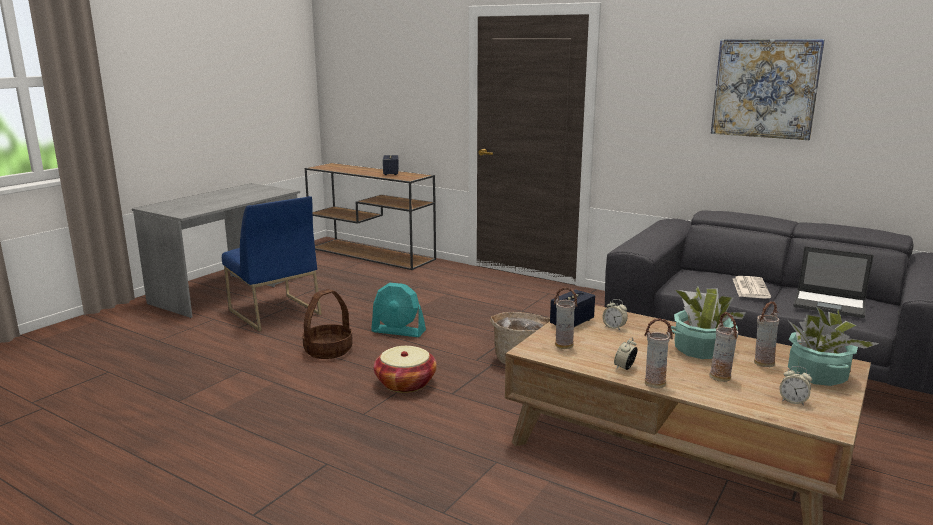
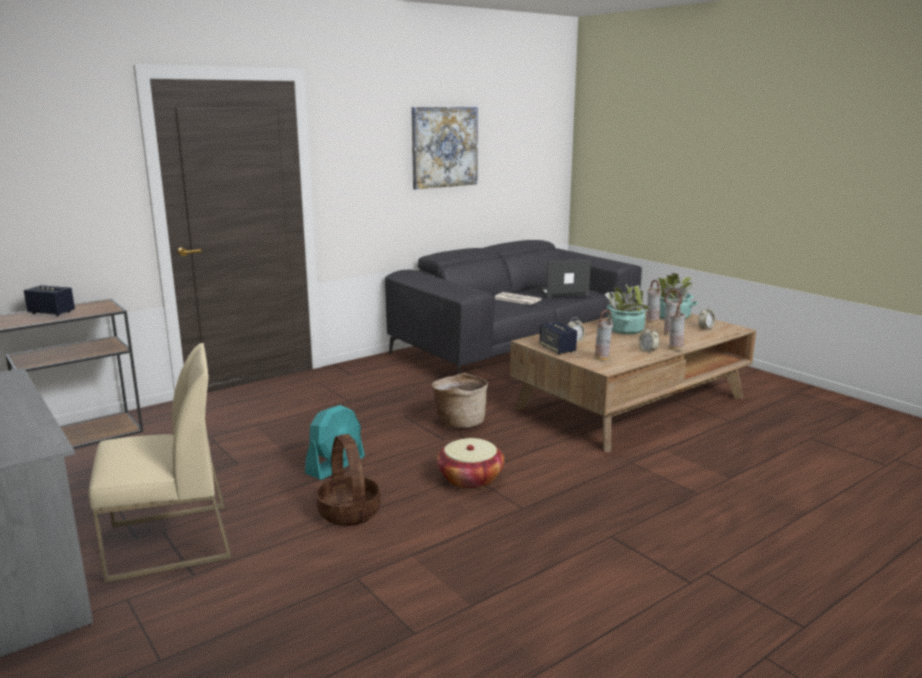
camera: 70 degrees left, 0 degrees up
(273, 312) = (168, 542): blue chair -> beige chair
(830, 304) = (562, 292): laptop -> laptop turned 150 degrees counterclockwise

